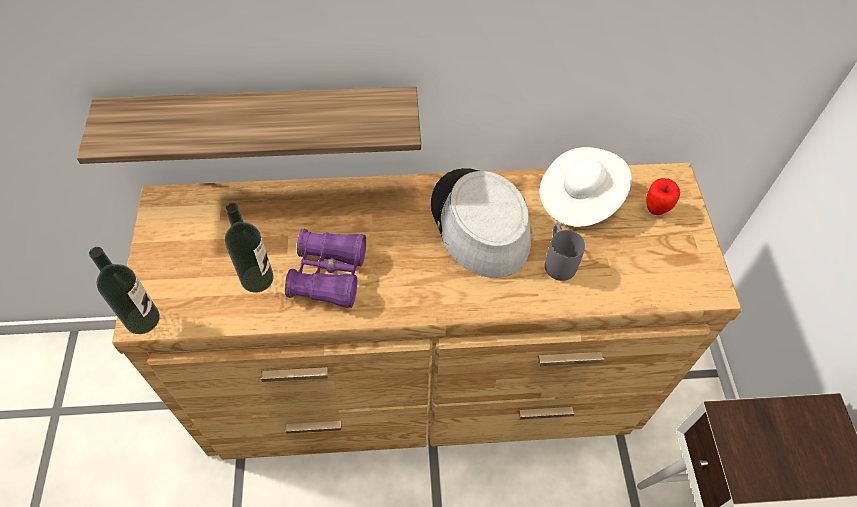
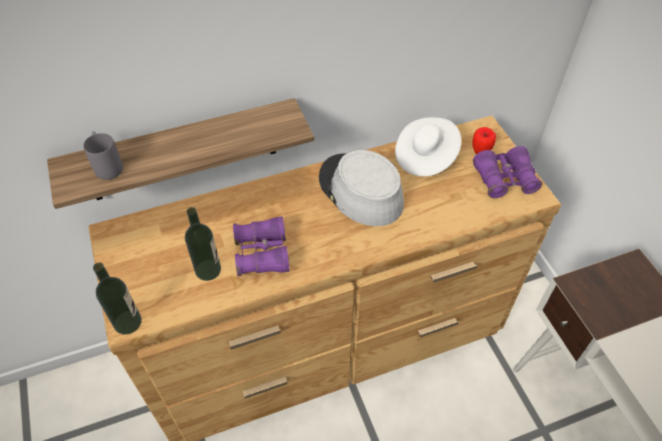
camera: 15 degrees left, 5 degrees down
(557, 260) = (425, 202): grey mug -> grey mug (107, 165)
(675, 256) = (504, 179): none -> purple binoculars

